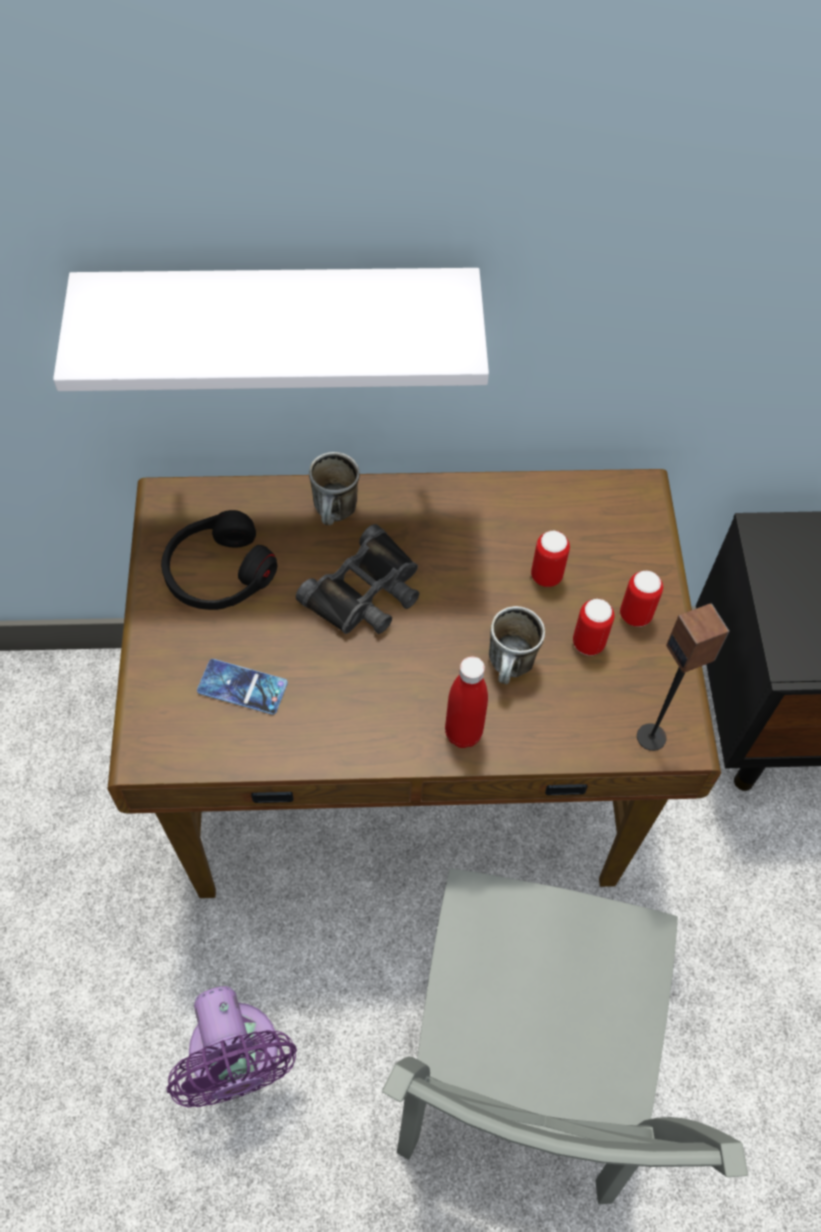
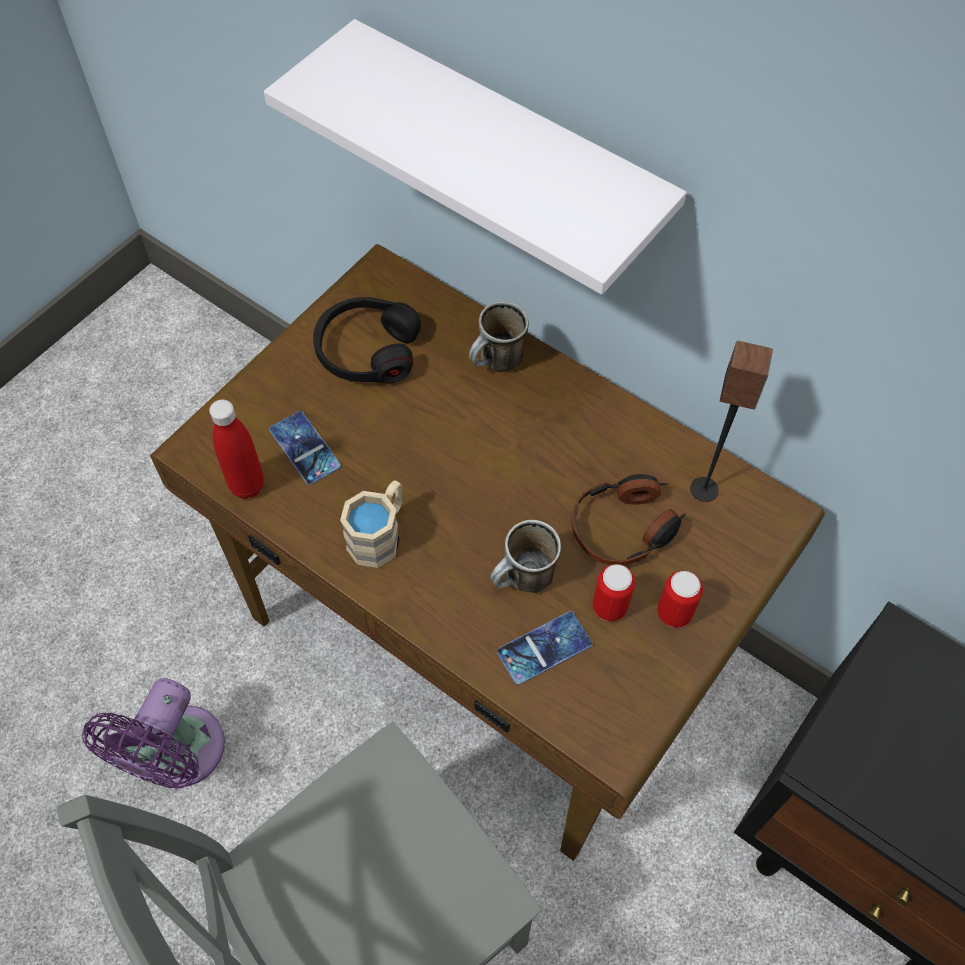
camera: 40 degrees right, 0 degrees up
(366, 592) = (464, 440): black binoculars -> none
(370, 712) = (380, 534): none -> beige mug
(463, 733) = (436, 604): red bottle -> red bottle (247, 485)
(546, 576) = (625, 527): can -> headphones
(571, 706) = (544, 648): none -> phone
(652, 737) = (591, 724): speaker -> speaker (705, 489)

